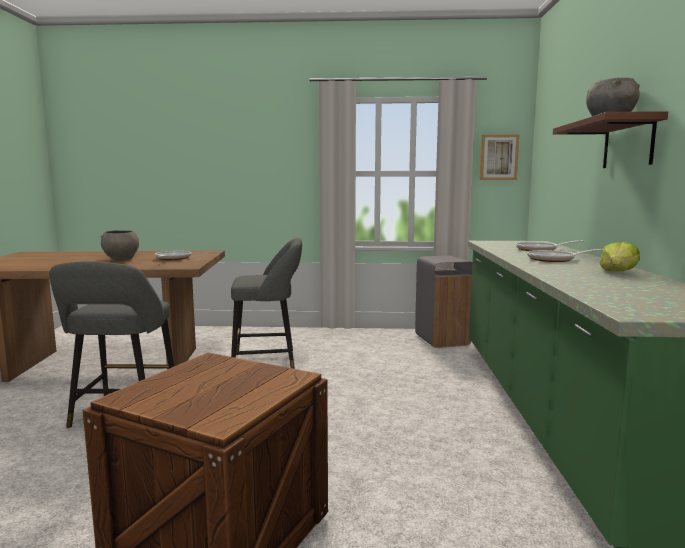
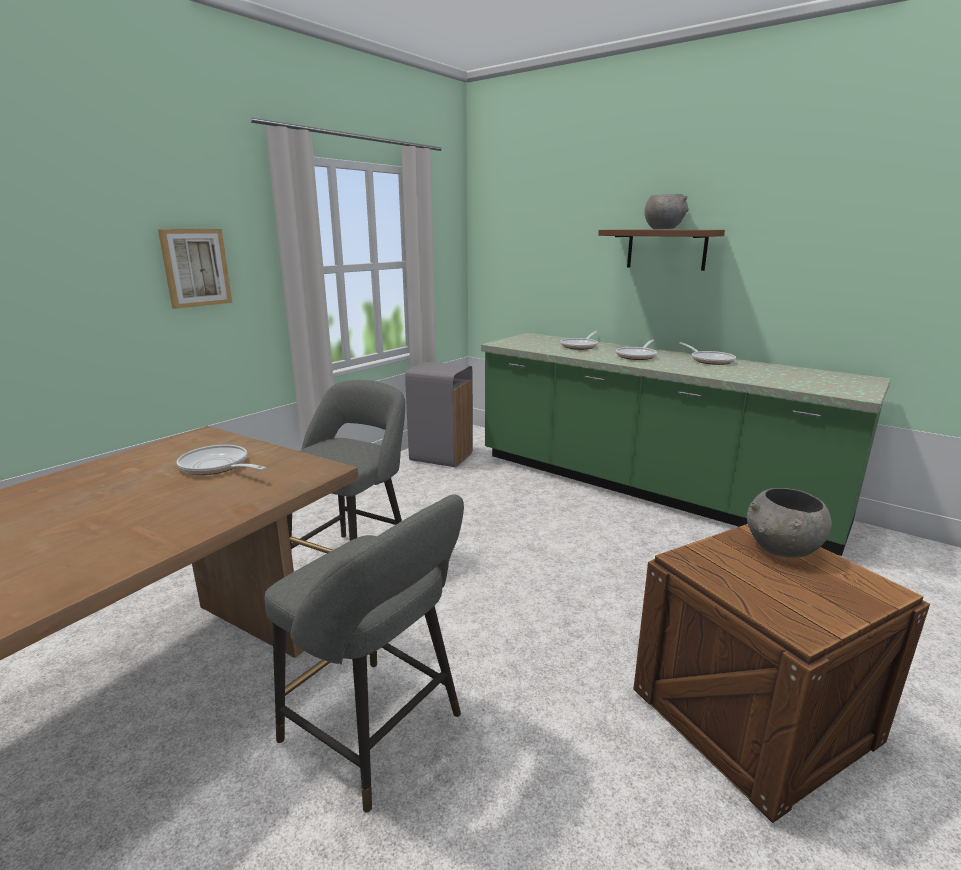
camera: 55 degrees left, 10 degrees up
(121, 259) = (118, 501): grey bowl -> grey bowl (782, 550)
(498, 157) = (445, 243): picture -> picture (195, 267)
(618, 272) = (709, 360): lettuce -> frying pan

